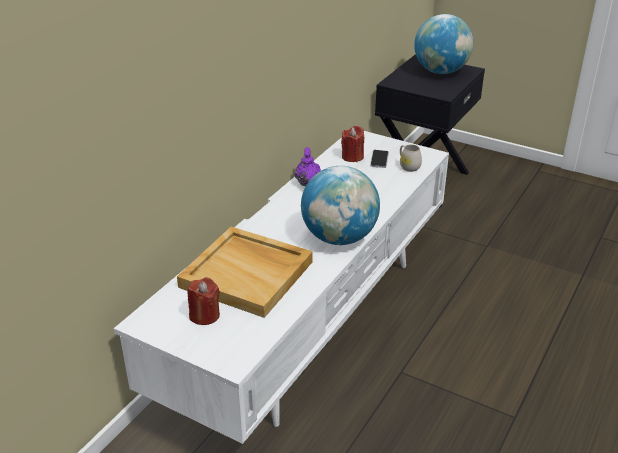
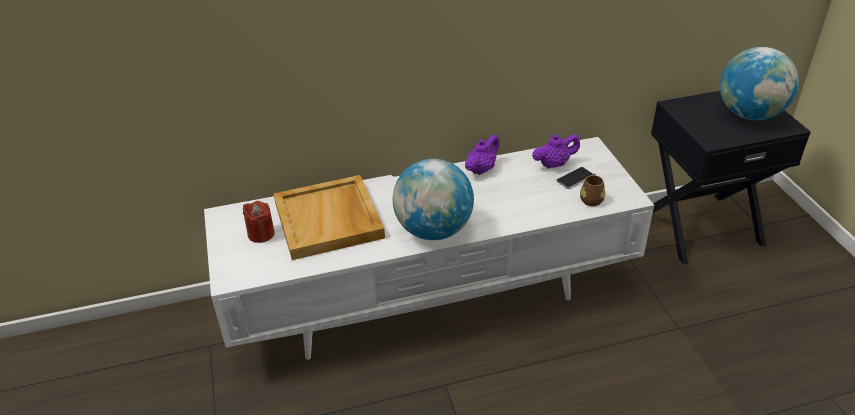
camera: 45 degrees right, 5 degrees up
(352, 157) = (554, 164): red candle -> purple teapot
(408, 166) = (591, 198): white mug -> brown mug

